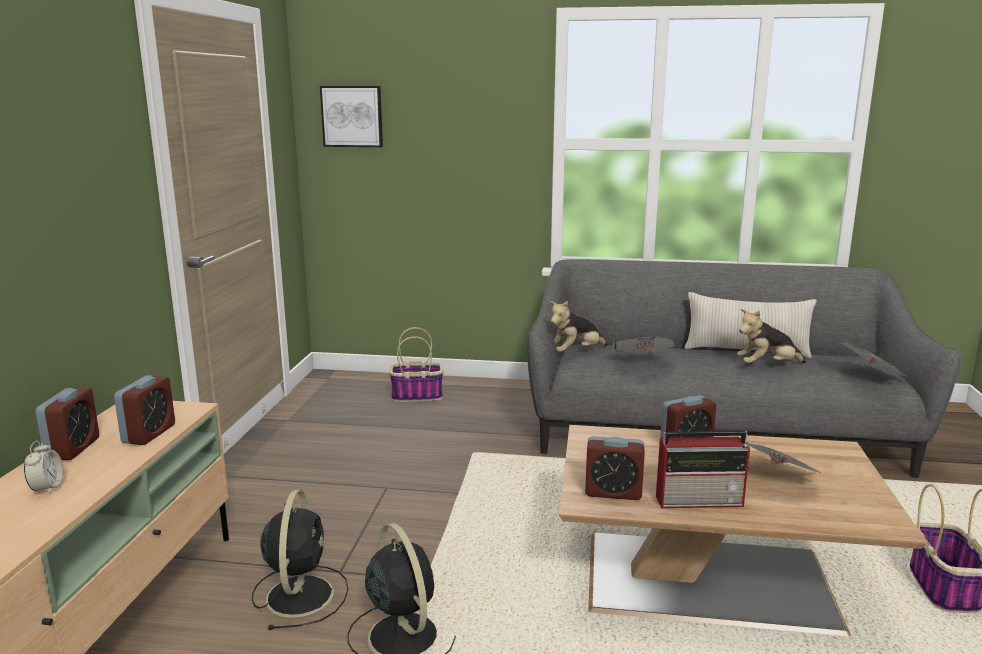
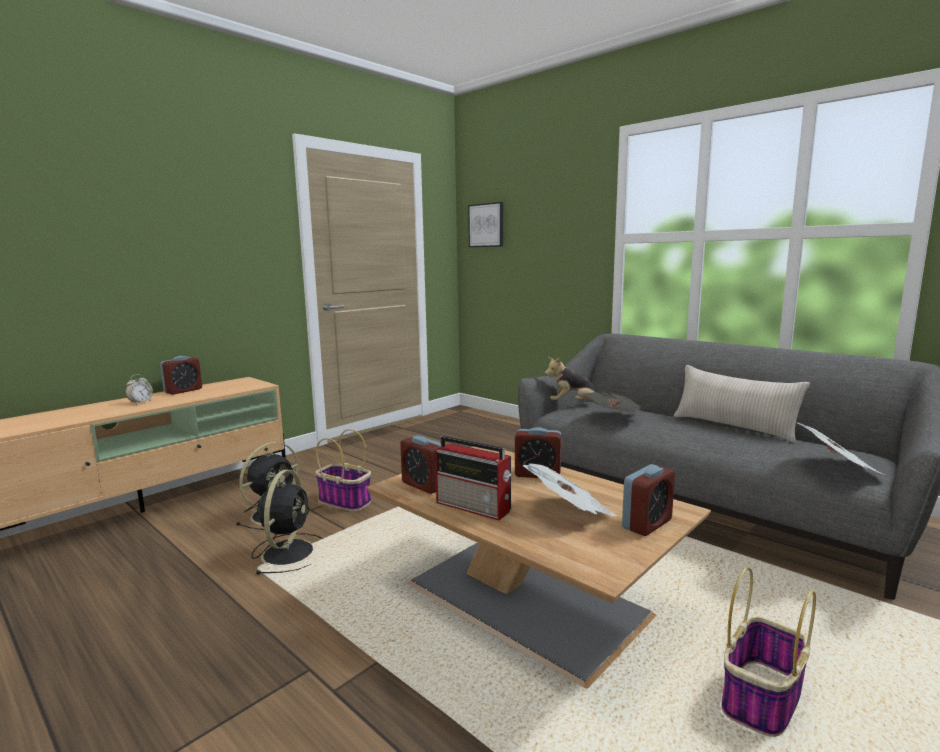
camera: 35 degrees right, 5 degrees down
(149, 434) = (221, 391): alarm clock -> alarm clock (647, 524)
(417, 396) = (499, 431): basket -> basket (346, 501)
(767, 366) = (729, 439): plush toy -> none

